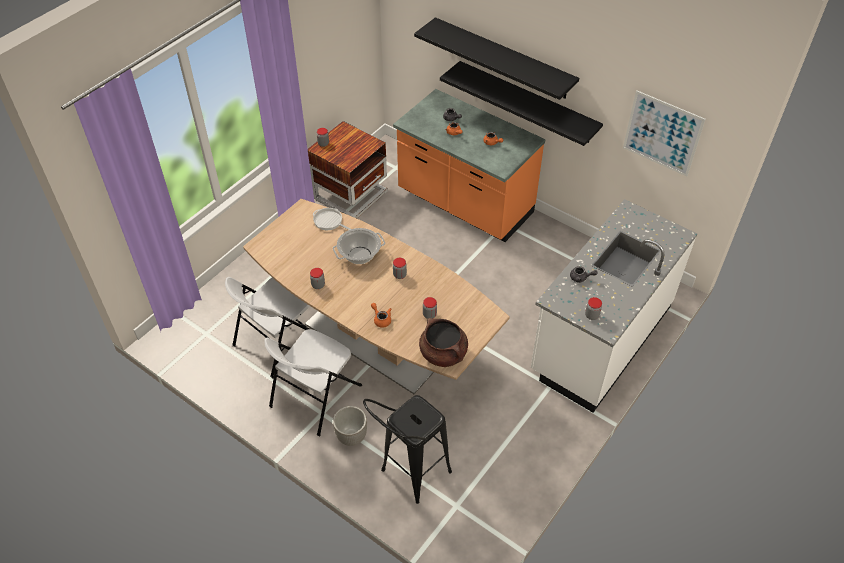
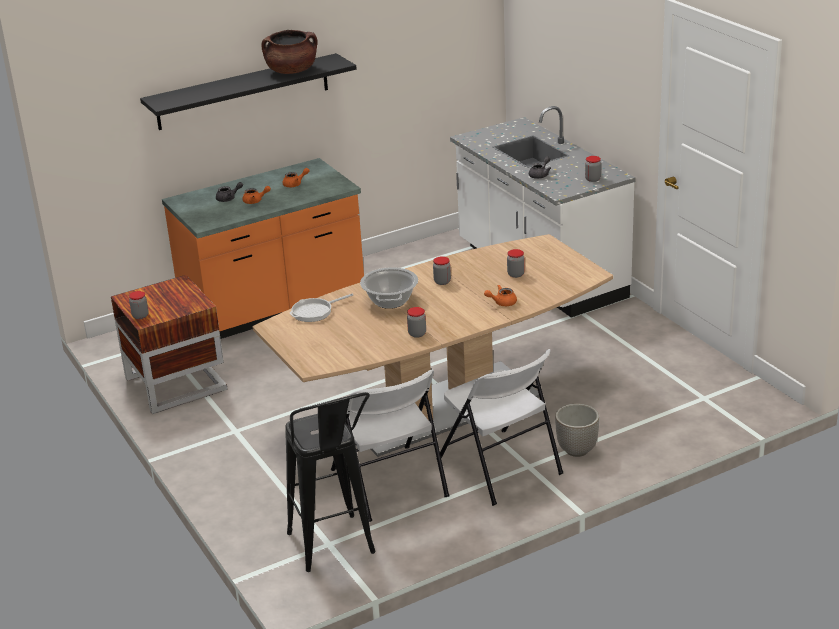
camera: 65 degrees left, 20 degrees down
(408, 478) = (654, 421): black stool -> black stool (335, 552)
(443, 354) = (576, 276): brown cooking pot -> brown cooking pot (292, 71)
(527, 102) = (284, 128): black shelf -> none
(662, 133) = (433, 55): picture -> none

